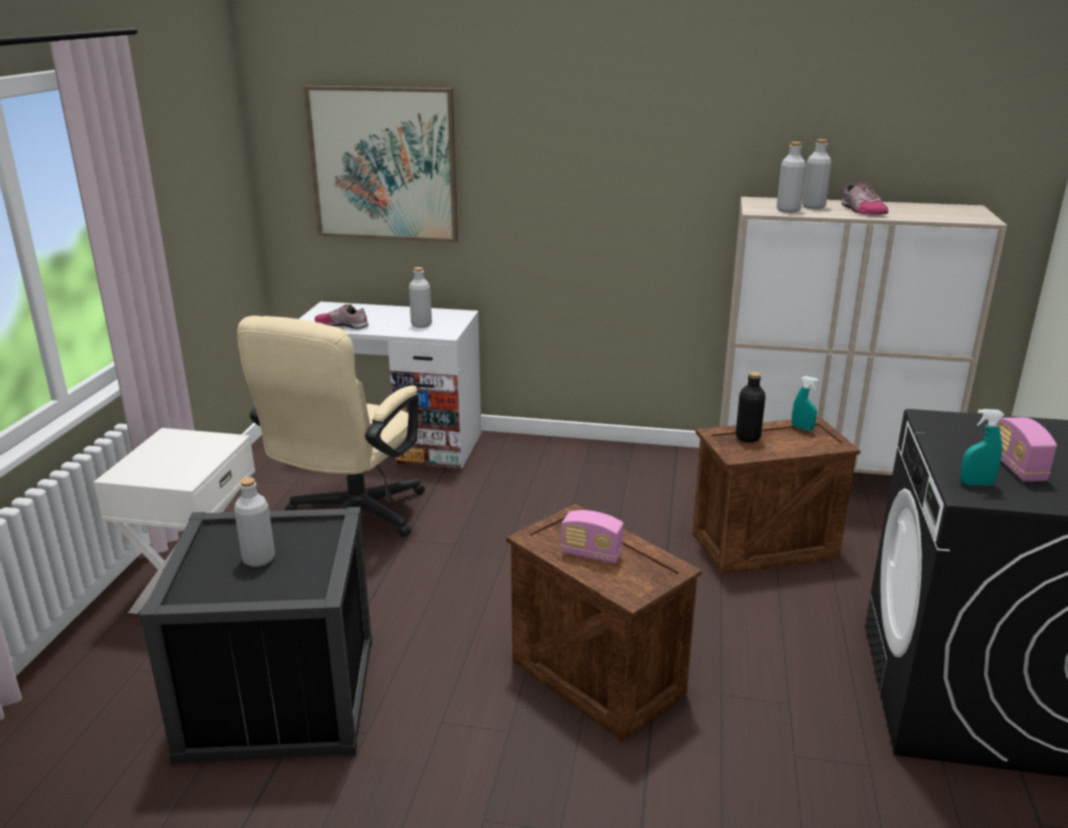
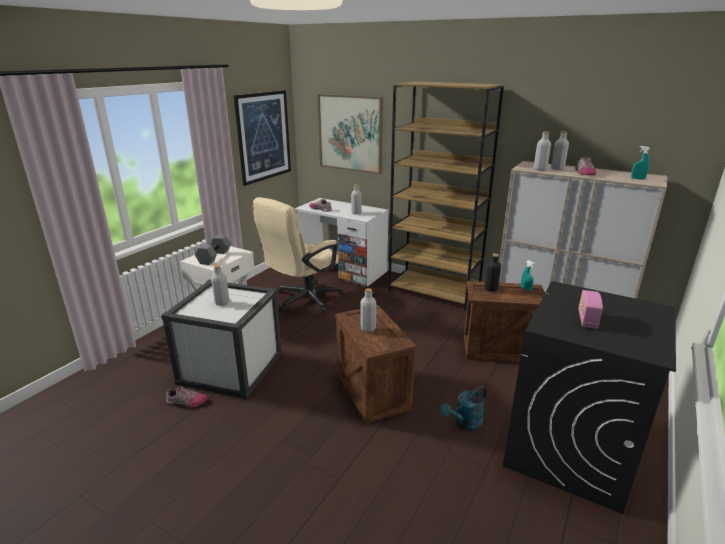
camera: 20 degrees right, 0 degrees up
(172, 461) = (214, 257): none -> grey dumbbell
(201, 182) = (263, 136): none -> picture
(223, 796) = (186, 402): none -> shoe
(281, 697) = (231, 368): black storage box -> white storage box
(591, 554) = (368, 328): radio -> grey bottle
(592, 458) = (434, 292): none -> brown bookcase
(789, 694) = (465, 423): none -> turquoise watering can
(976, 483) = (553, 323): turquoise spray bottle -> turquoise spray bottle (637, 179)

